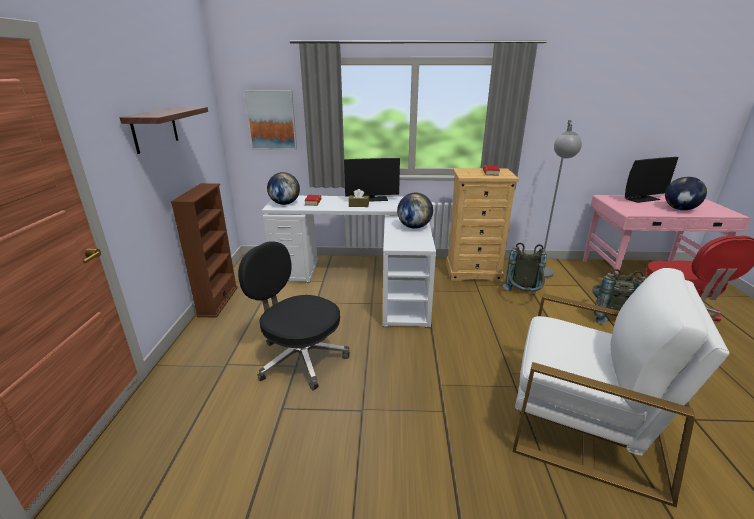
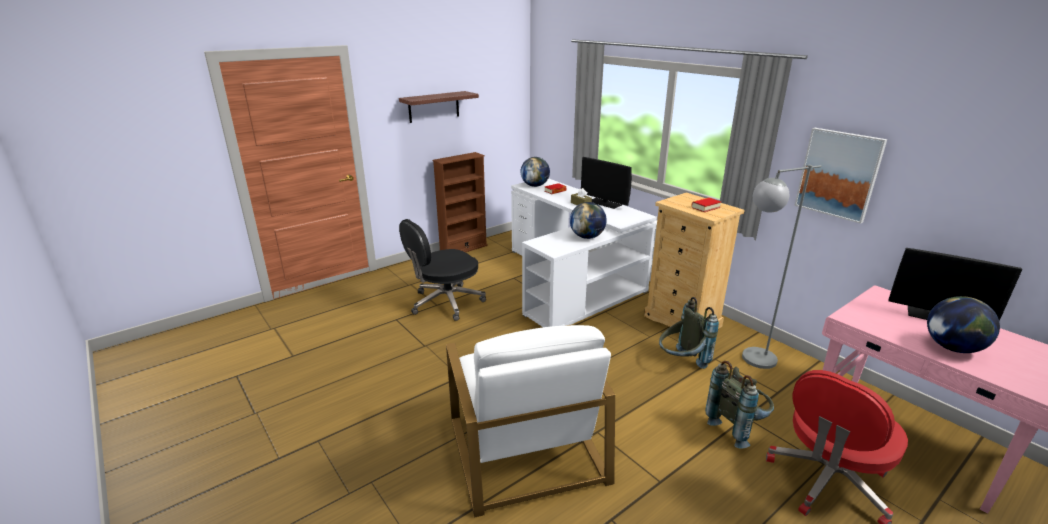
camera: 50 degrees right, 0 degrees up
(272, 120) = (559, 108): picture -> picture (838, 174)
(300, 358) = (445, 303): black office chair -> black office chair turned 120 degrees counterclockwise

